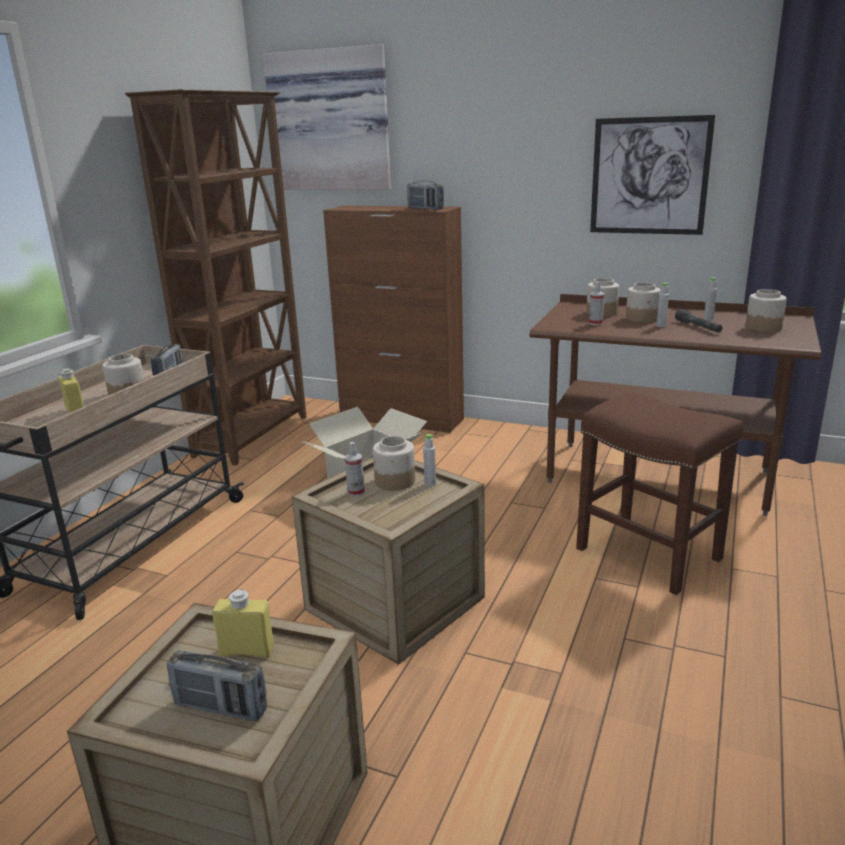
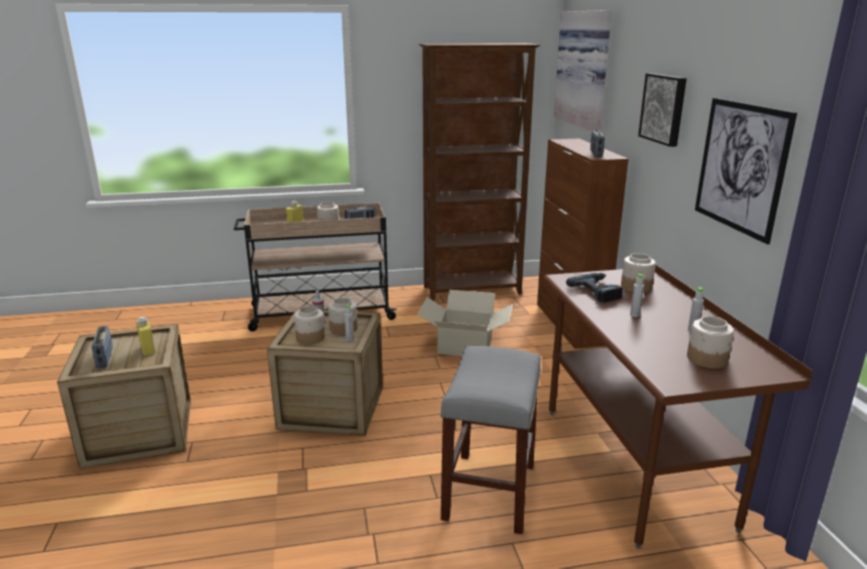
camera: 55 degrees right, 0 degrees up
(512, 142) = (664, 108): none -> picture
(595, 323) = (598, 291): spray bottle -> power drill
(642, 318) = (645, 304): jar -> jar (310, 338)
(646, 553) = (489, 490): brown stool -> grey stool
(698, 327) = (655, 330): grey flashlight -> none

